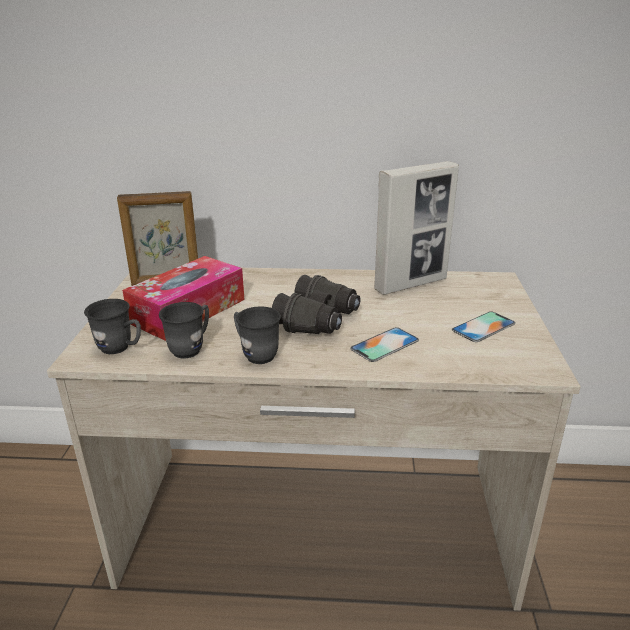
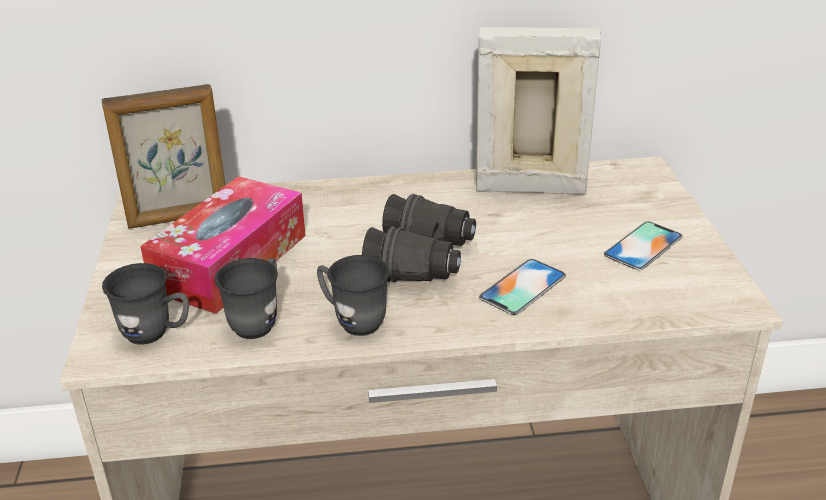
camera: 10 degrees left, 5 degrees up
(411, 284) = (529, 188): picture frame -> picture frame turned 135 degrees counterclockwise

